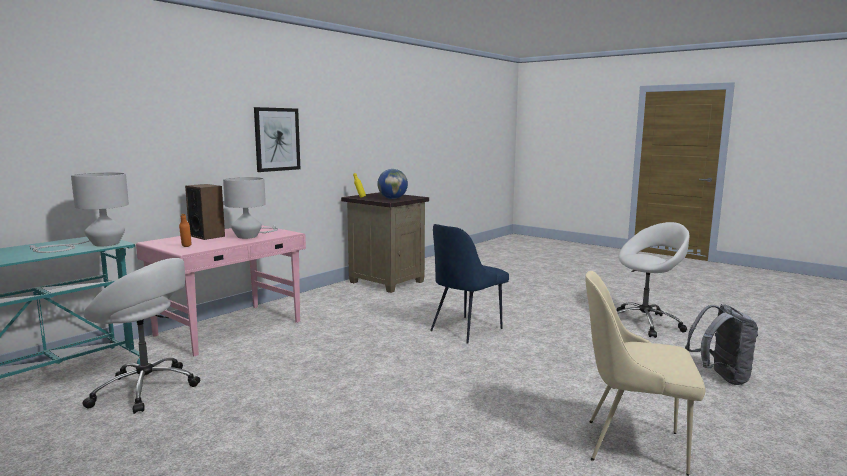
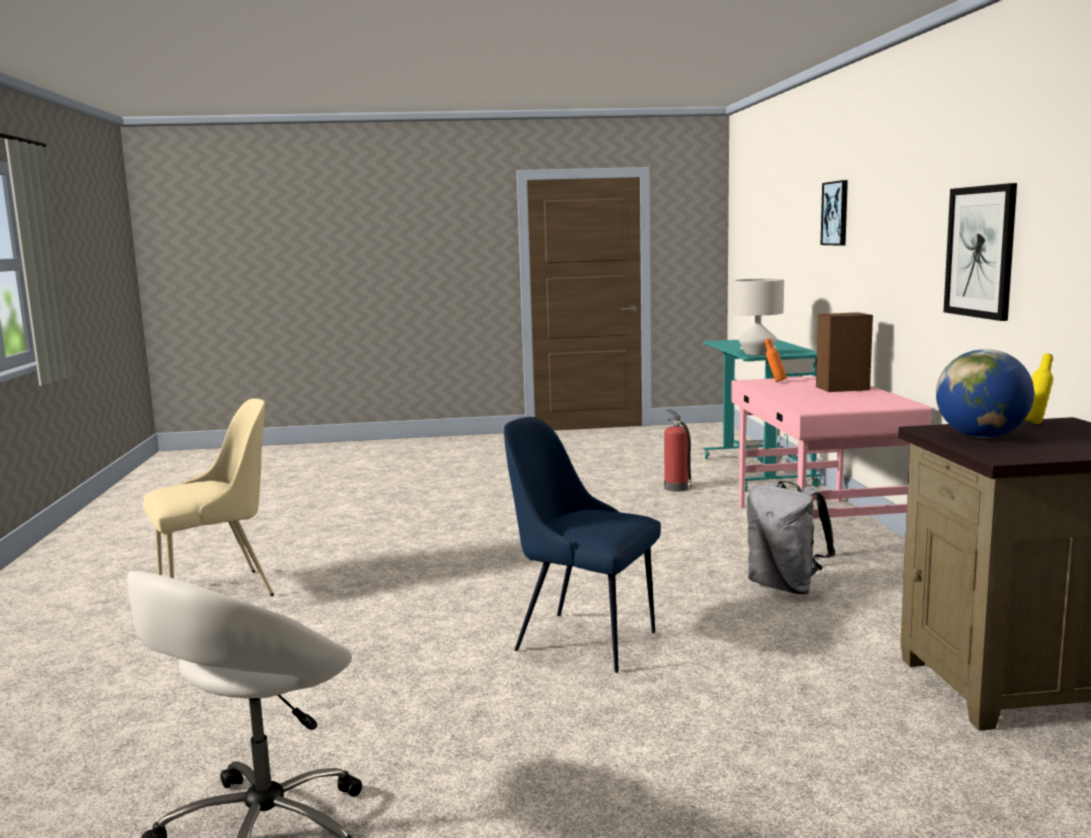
camera: 135 degrees right, 0 degrees up
(91, 113) = (836, 213): none -> picture
(147, 389) = (677, 488): white office chair -> fire extinguisher
(253, 234) = (827, 399): white table lamp -> none
(466, 330) = (584, 641): blue chair -> blue chair turned 60 degrees counterclockwise
(720, 377) = (89, 724): grey backpack -> grey backpack (785, 586)

